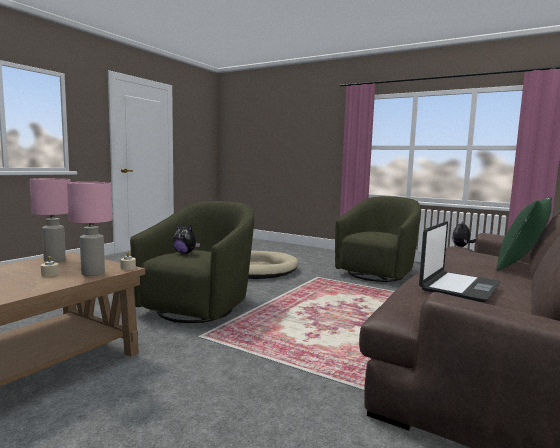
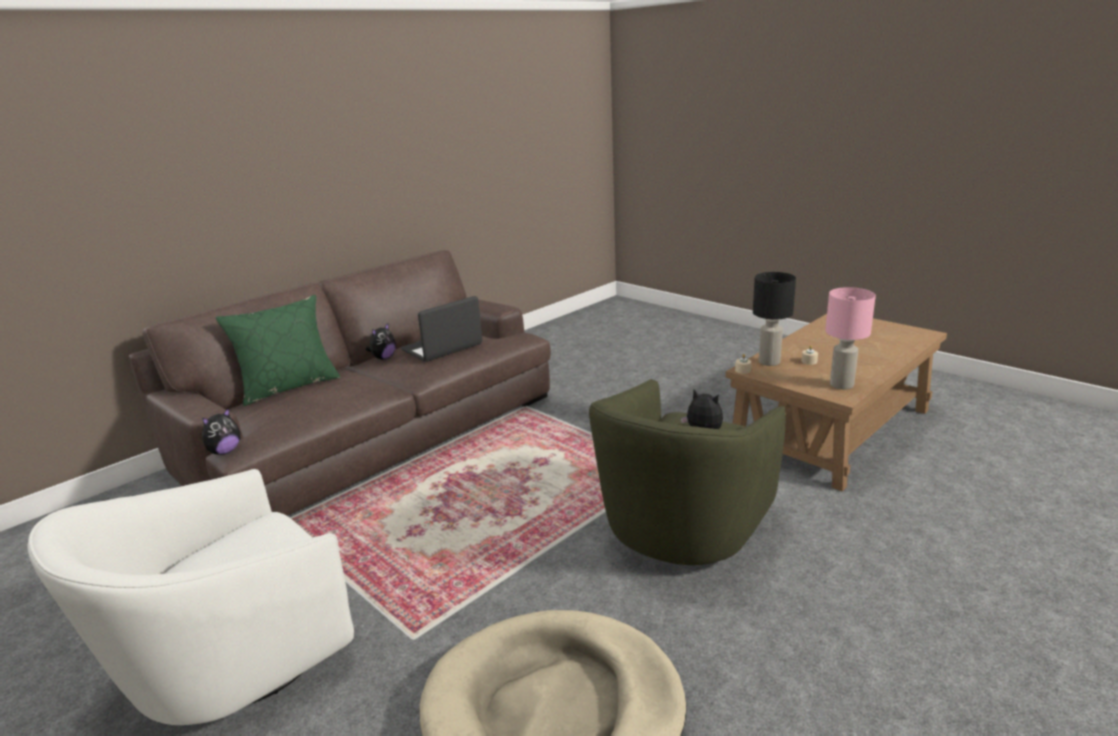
camera: 165 degrees left, 15 degrees up
(92, 273) = (769, 362): pink table lamp -> black table lamp
(378, 273) = (232, 661): green armchair -> white armchair
(512, 289) = (383, 358): none -> plush toy

